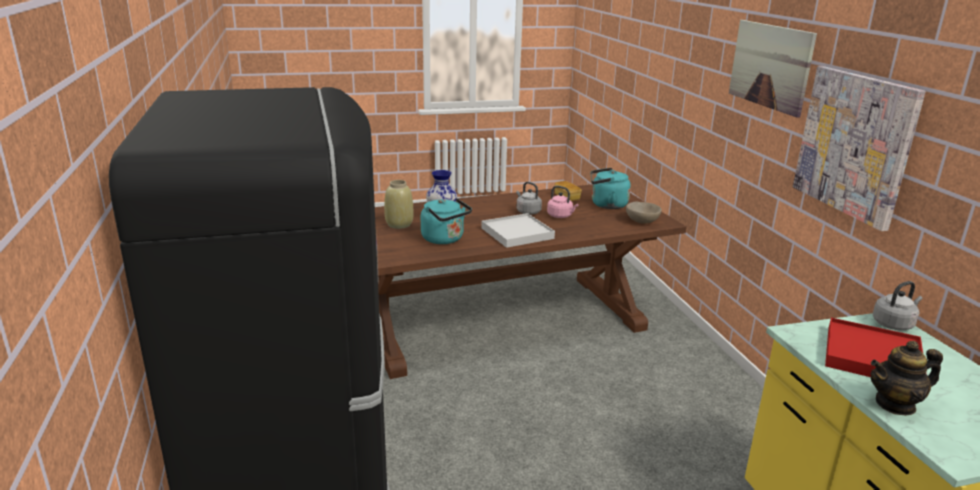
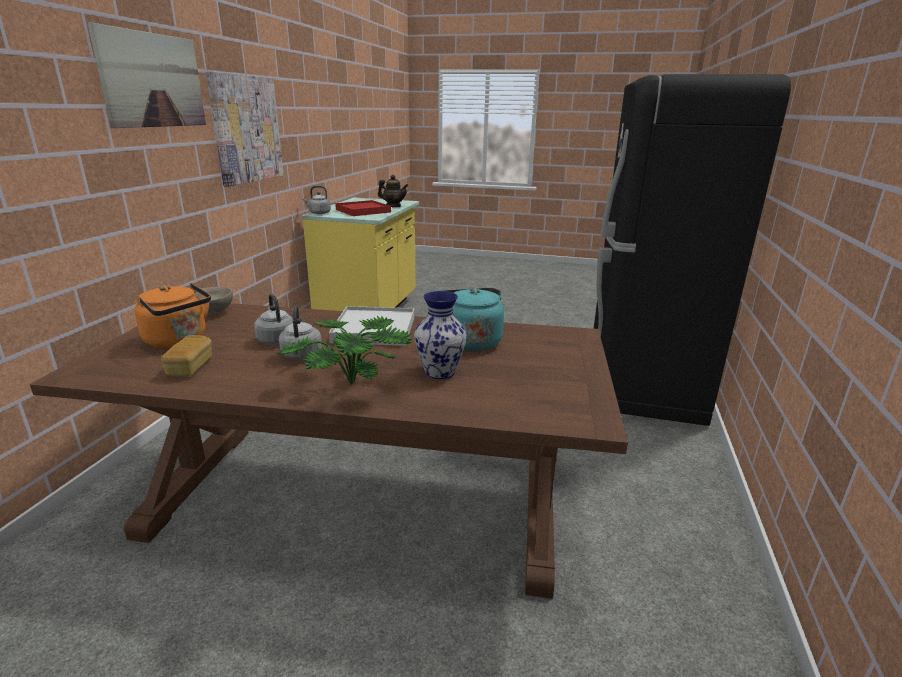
camera: 150 degrees left, 0 degrees up
(398, 224) = (513, 378): beige vase -> none
(476, 205) = (350, 387): none -> potted plant
(561, 216) = (276, 339): pink kettle -> grey kettle
(606, 205) = (179, 341): turquoise kettle -> orange kettle

